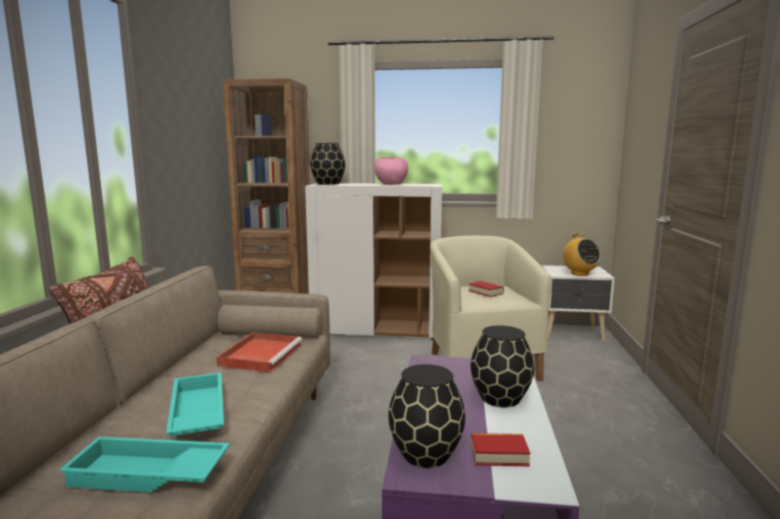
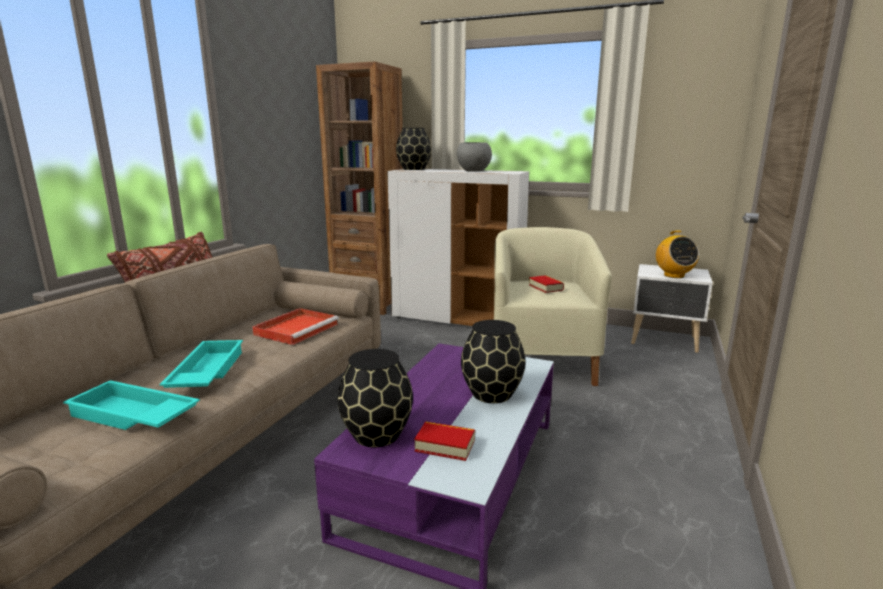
camera: 15 degrees right, 5 degrees up
(391, 184) = (473, 171): pink bowl -> grey bowl

